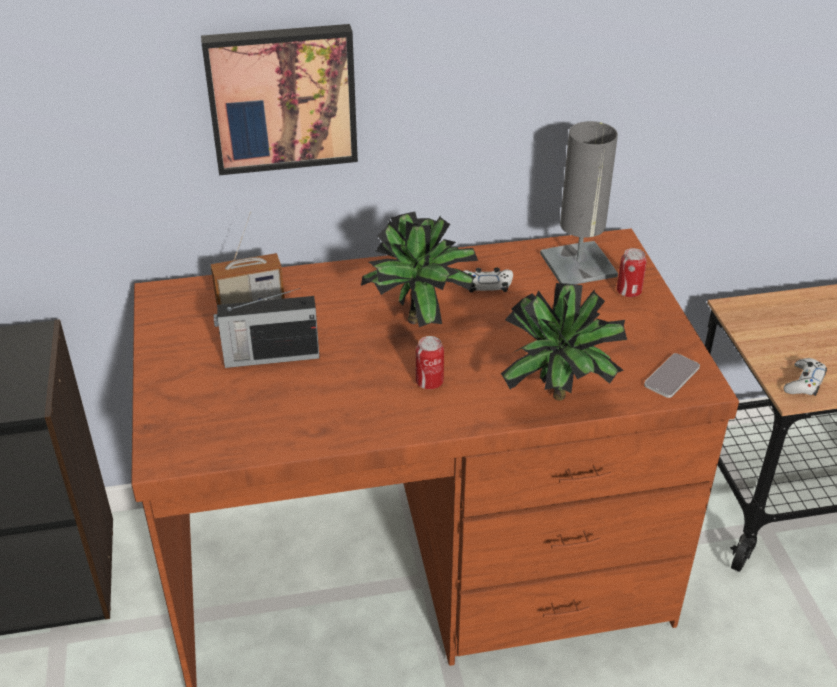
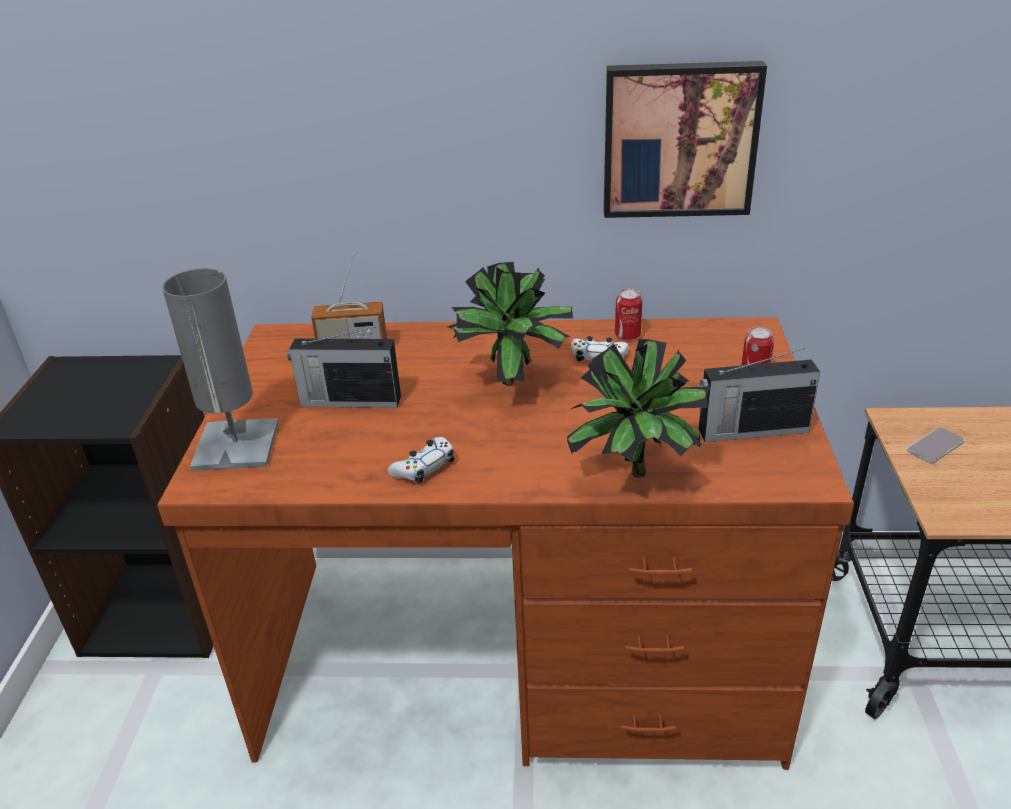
camera: 15 degrees right, 5 degrees down
(282, 97) = (396, 140): picture -> picture (679, 139)
(429, 382) = (501, 442): can -> can (627, 335)
(578, 265) = (705, 346): grey table lamp -> grey table lamp (236, 446)
(640, 344) = (751, 430): none -> radio
(672, 376) = (778, 467): phone -> phone (935, 446)
(804, 383) = (962, 505): white game controller -> white game controller (424, 467)

